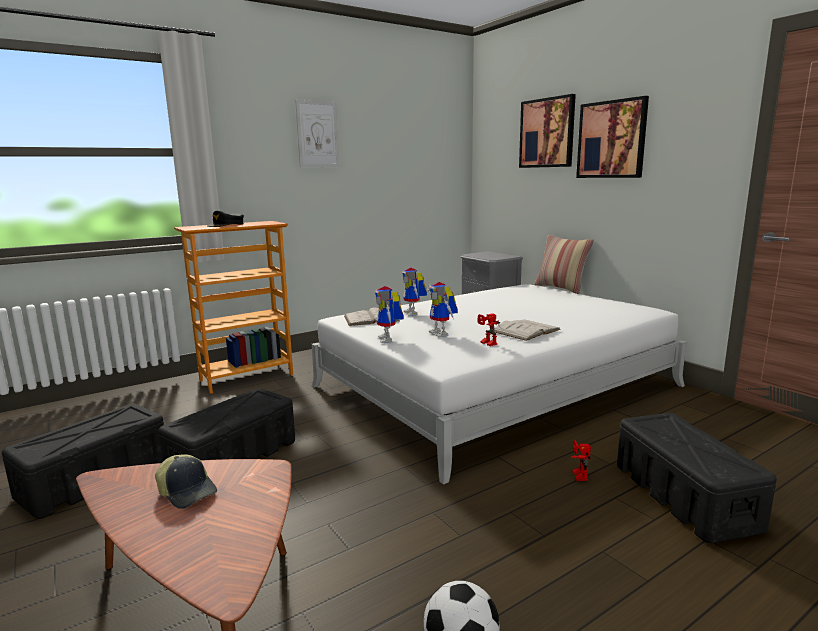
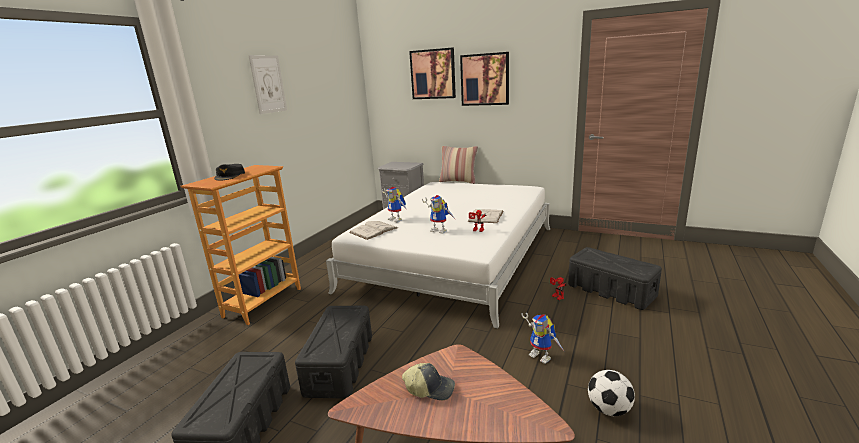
camera: 30 degrees left, 5 degrees up
(389, 339) = (413, 243): toy robot -> toy robot (543, 356)

